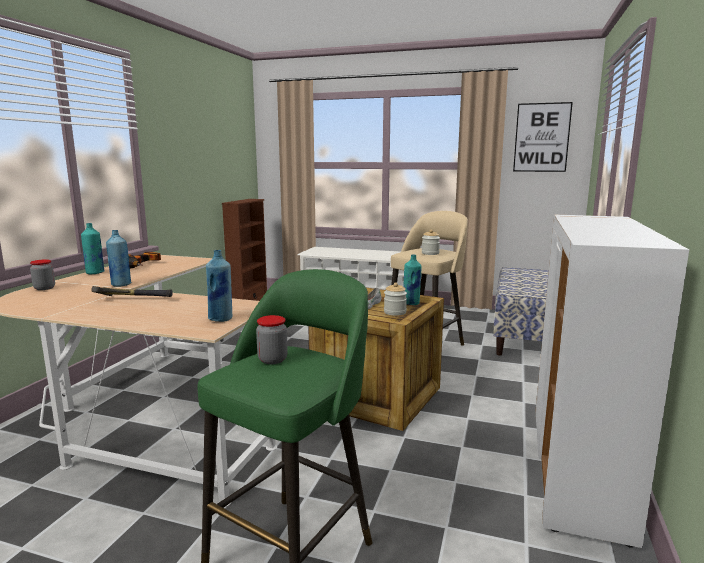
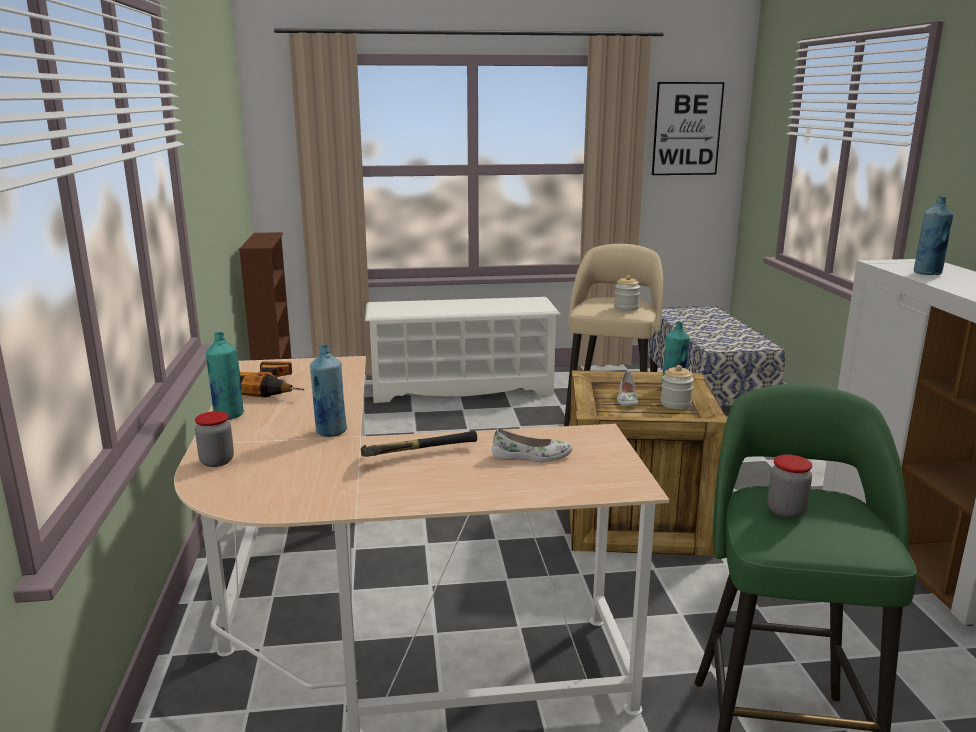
camera: 25 degrees left, 5 degrees up
(189, 309) = (532, 456): none -> white shoe
(221, 319) = (607, 465): blue bottle -> blue bottle (927, 273)

